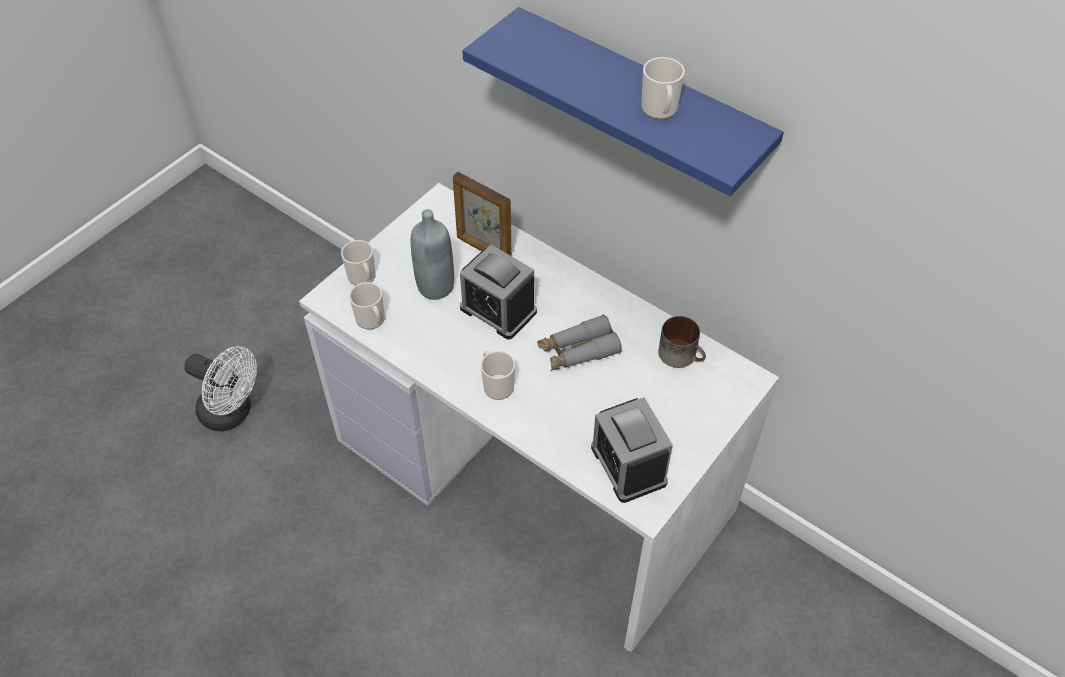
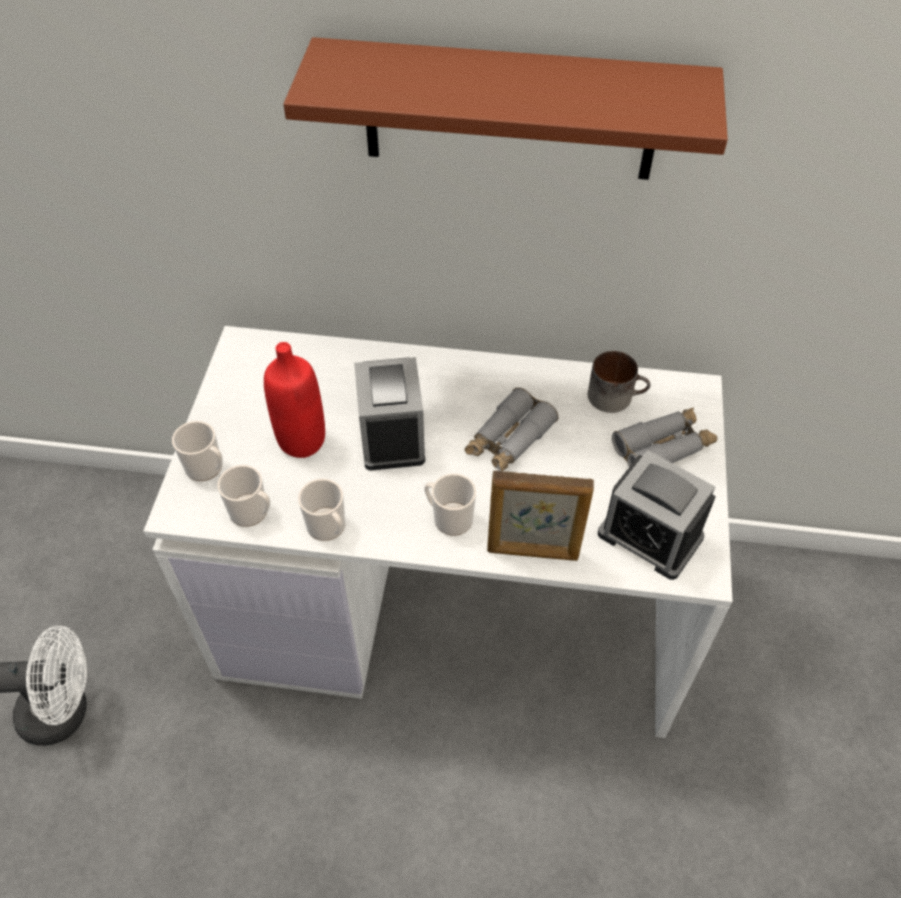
camera: 30 degrees left, 0 degrees up
(435, 287) = (302, 440): grey bottle -> red bottle
(483, 249) = (327, 376): picture frame -> picture frame (533, 552)
(498, 310) = (391, 435): alarm clock -> alarm clock turned 75 degrees clockwise
(639, 105) = (510, 111): blue shelf -> brown shelf
(660, 110) = (577, 90): mug -> mug (328, 528)
(688, 409) = (663, 448): none -> grey binoculars

